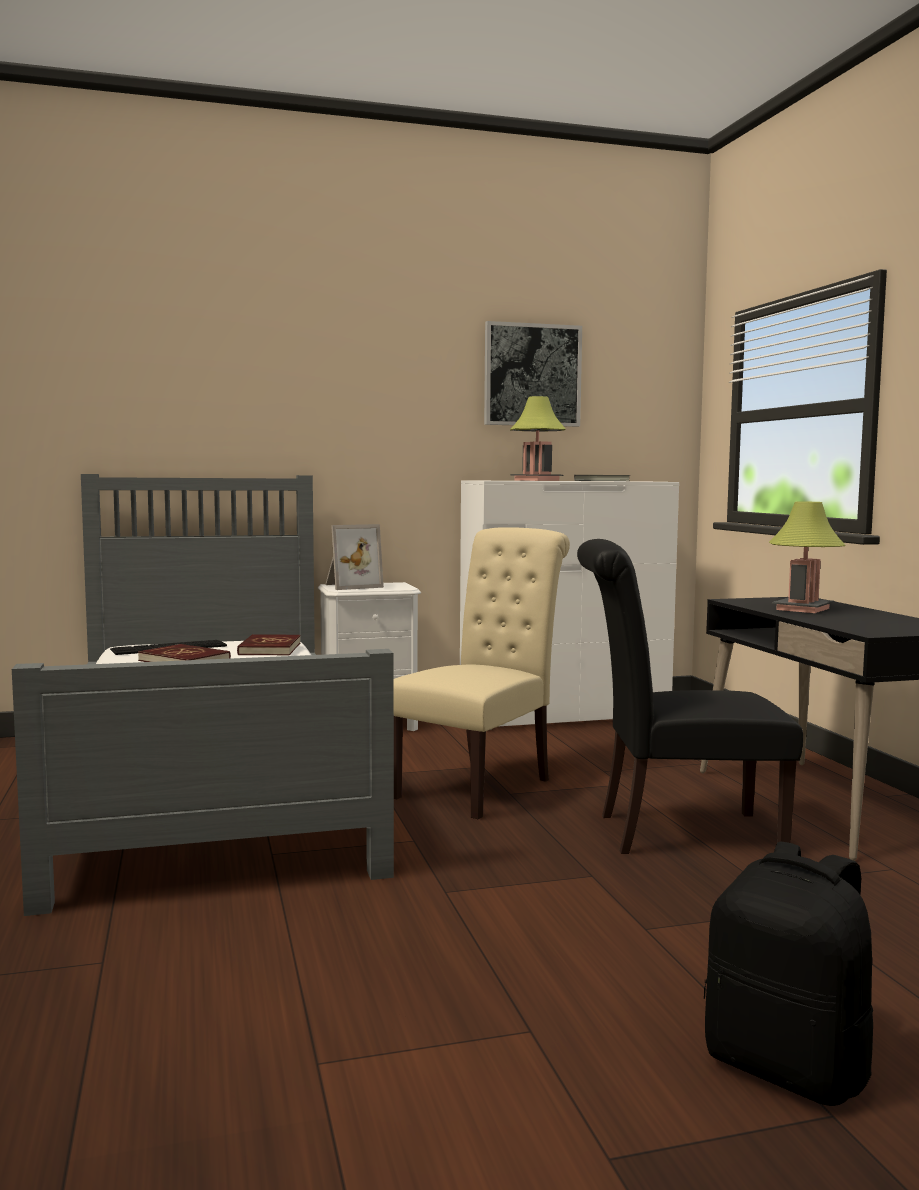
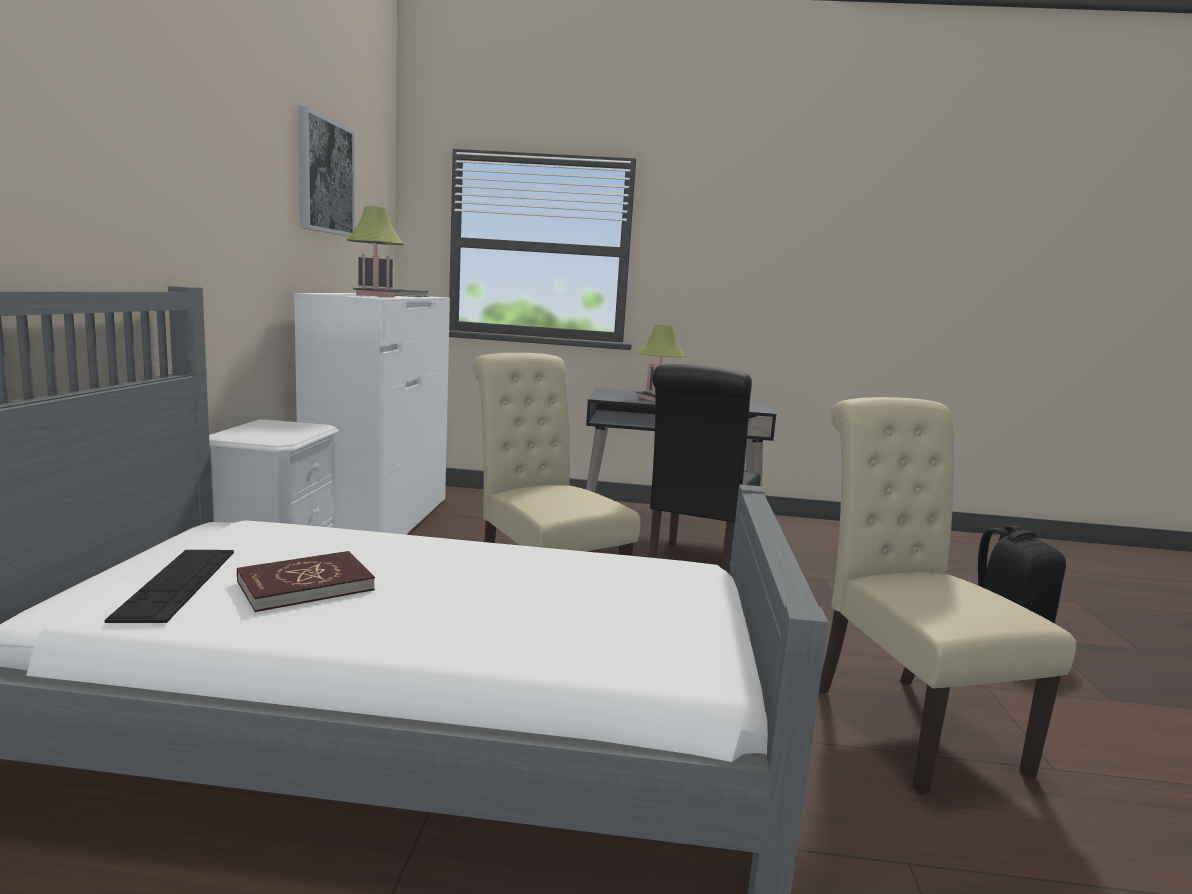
camera: 70 degrees left, 5 degrees up
(269, 649) = (299, 537): red book -> none
(350, 586) = (254, 434): picture frame -> none
(368, 965) = (905, 721): none -> beige chair

